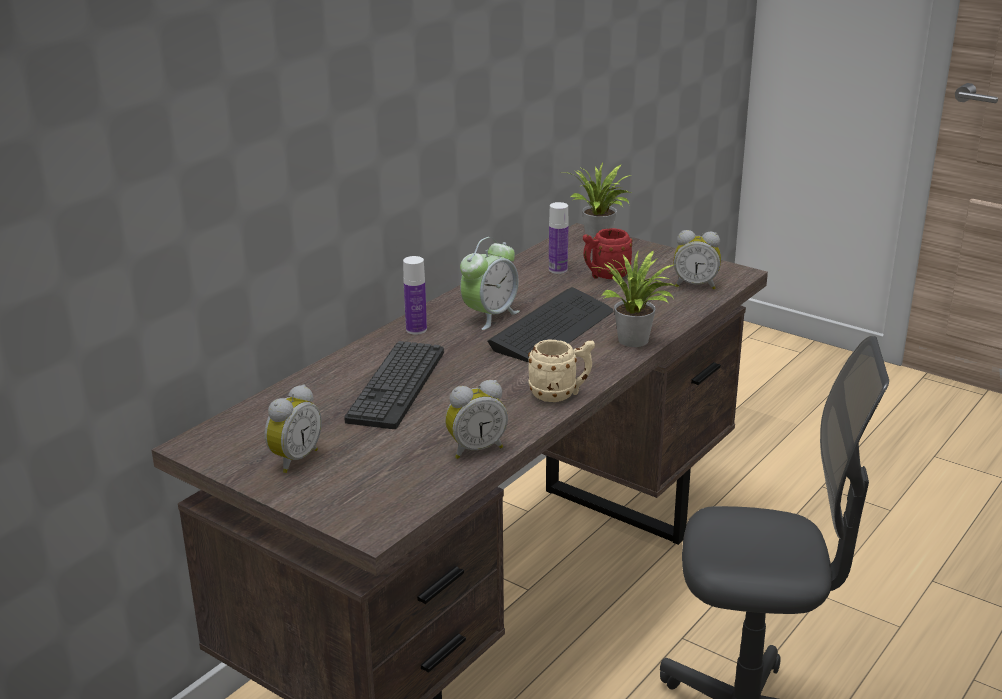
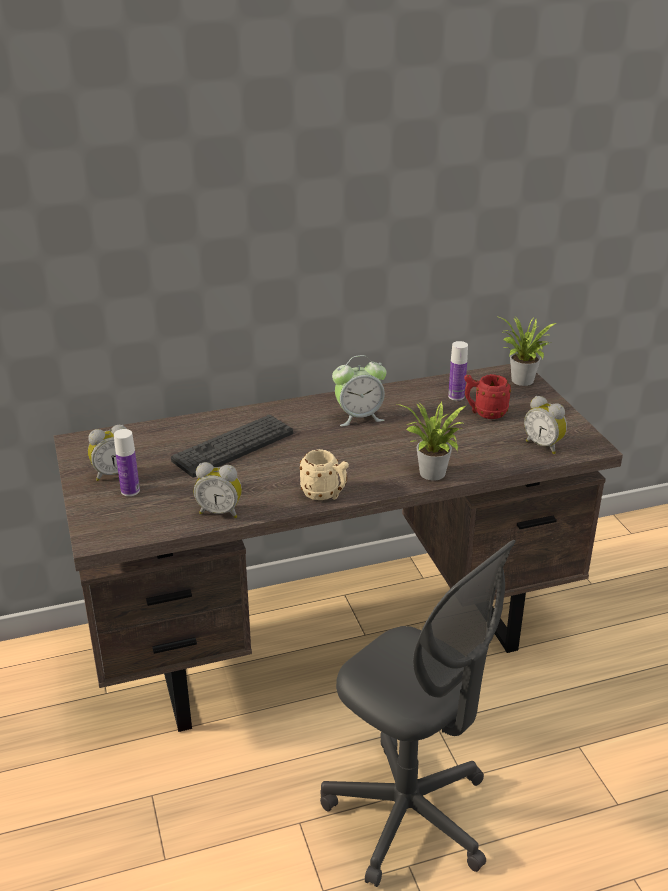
camera: 35 degrees right, 5 degrees up
(416, 329) = (298, 410): bottle -> bottle (130, 491)
(552, 329) = (387, 443): keyboard -> none

